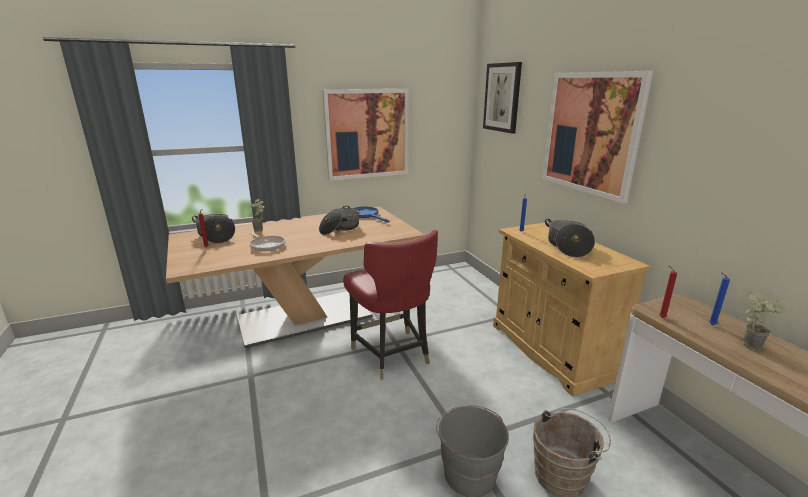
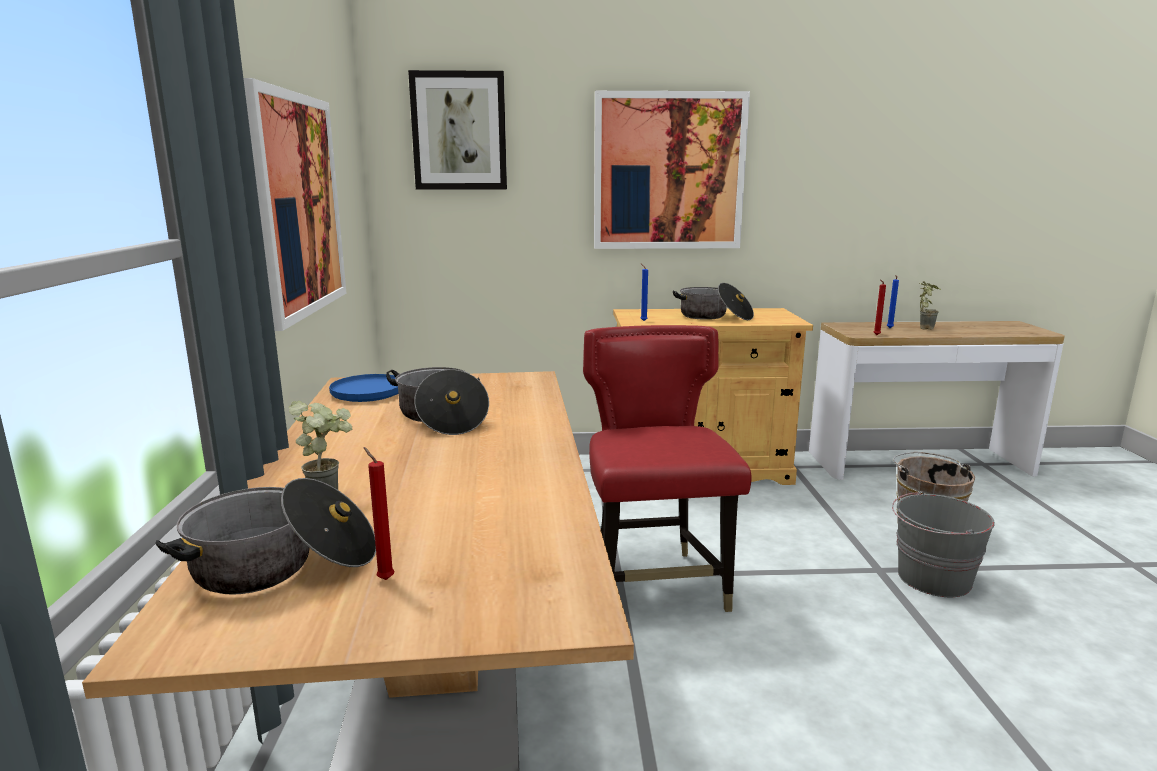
camera: 70 degrees left, 5 degrees down
(267, 245) = (474, 492): frying pan -> none
(391, 354) = (655, 586): red chair -> red chair turned 90 degrees counterclockwise

